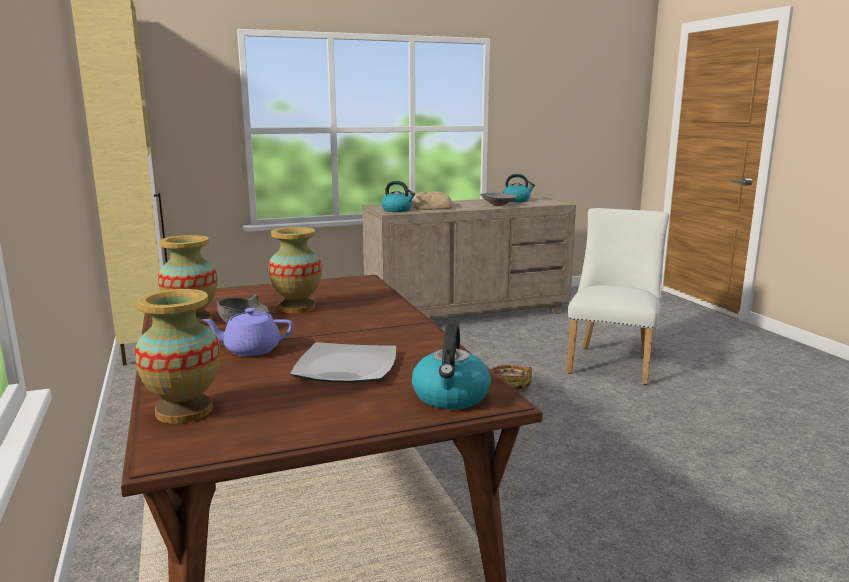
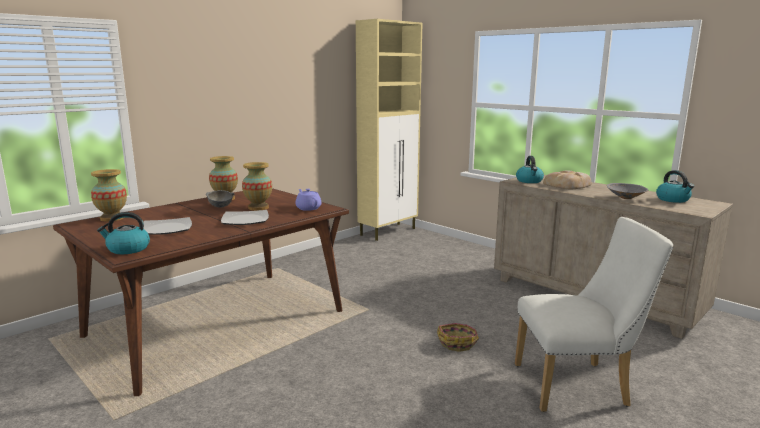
camera: 65 degrees right, 0 degrees up
(250, 350) = (186, 213): purple teapot -> purple teapot (308, 208)
(361, 319) = (246, 219): none -> plate

